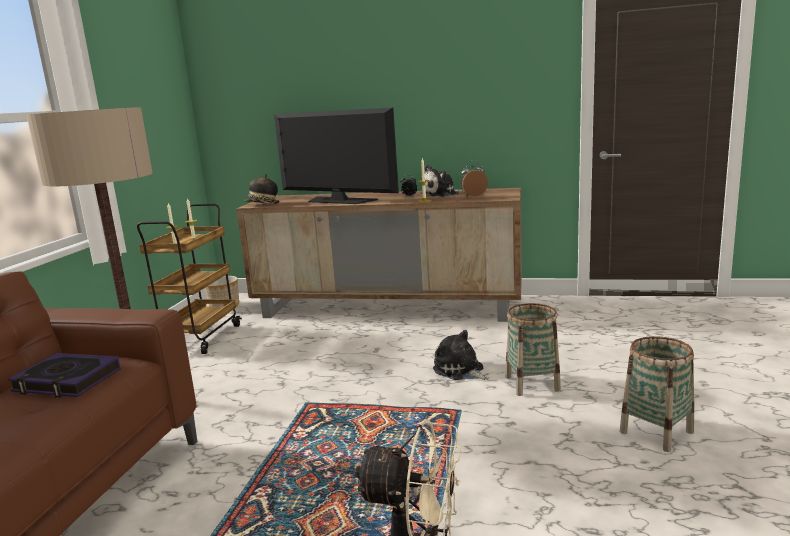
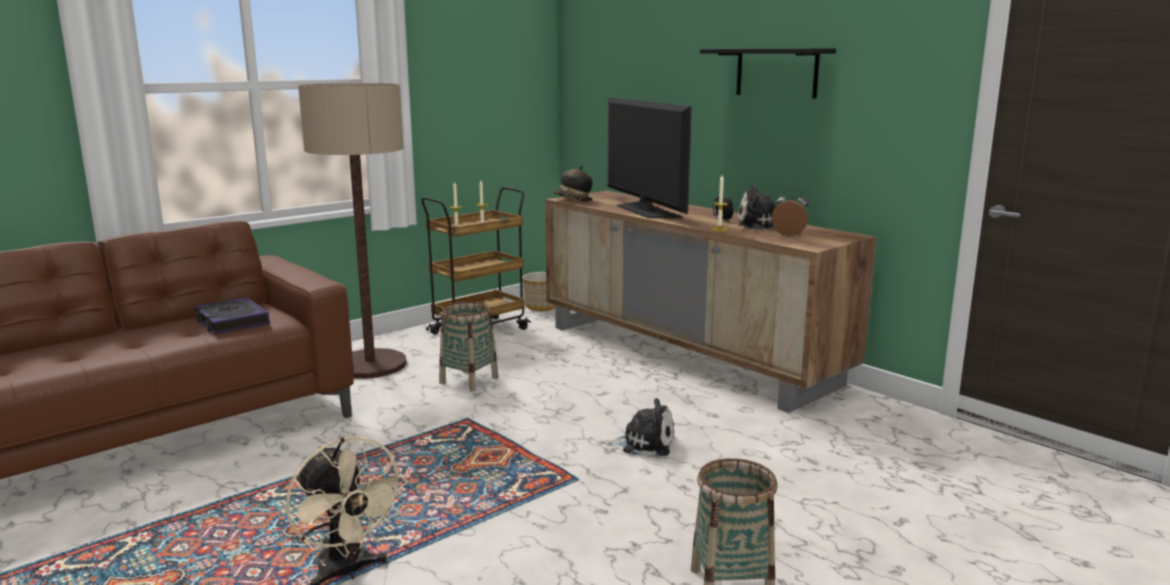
camera: 35 degrees right, 0 degrees up
(422, 81) = (776, 72): none -> black shelf
(460, 370) = (644, 443): plush toy -> plush toy turned 105 degrees clockwise
(532, 383) = (692, 485): basket -> basket (468, 380)

